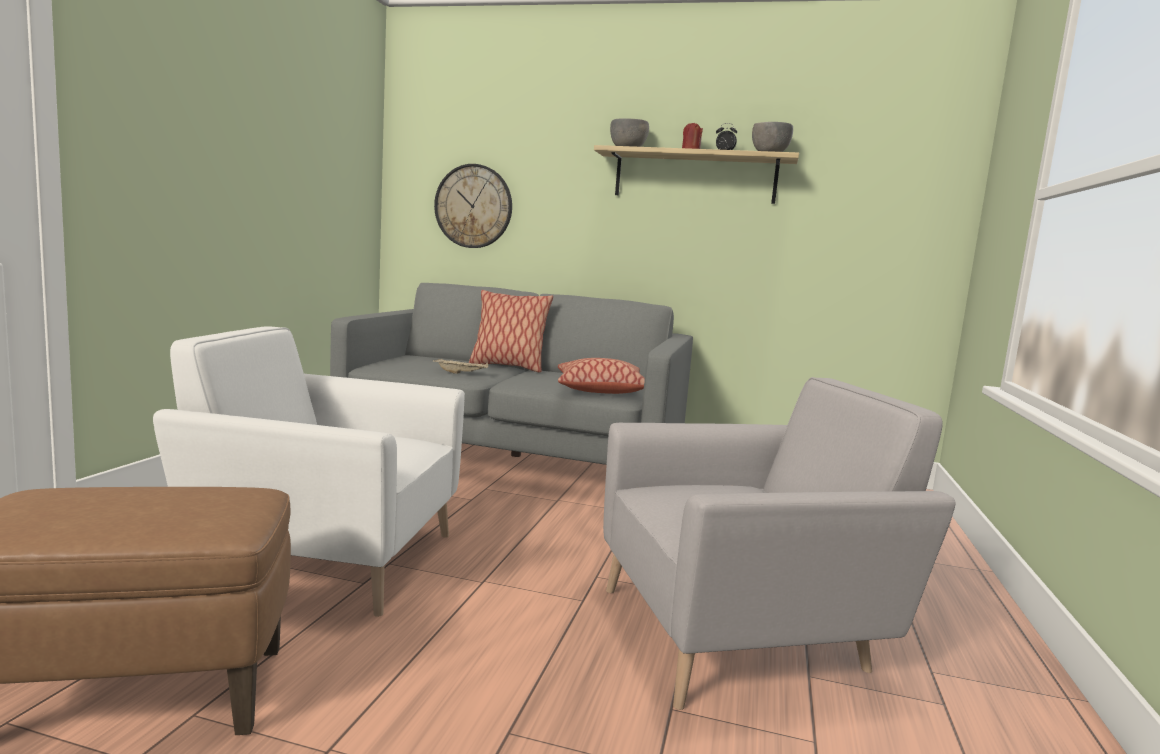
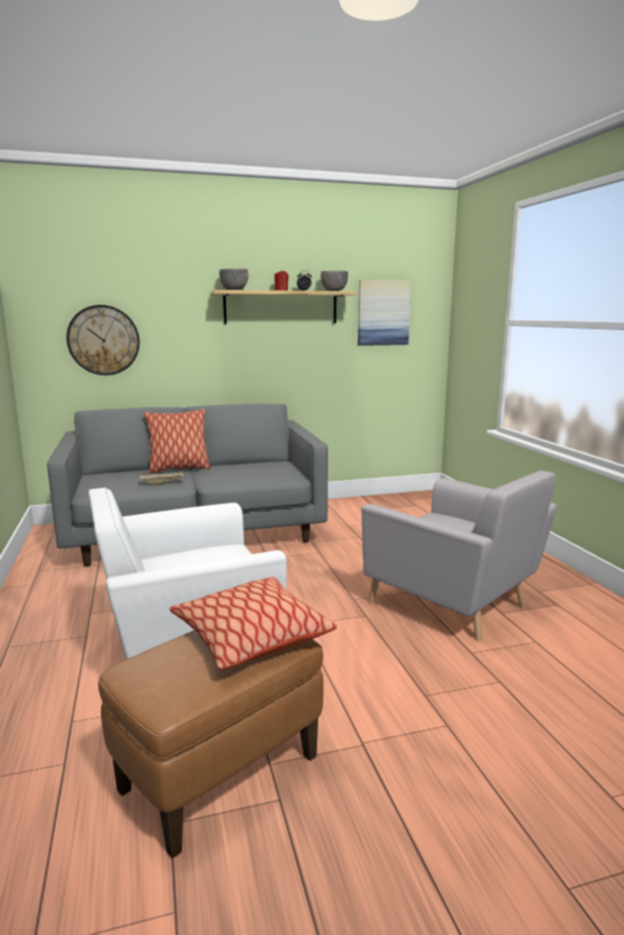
camera: 30 degrees left, 5 degrees up
(599, 389) = (270, 474): pillow -> pillow (251, 636)
(741, 633) = (454, 603): grey armchair -> grey armchair turned 90 degrees clockwise
(855, 192) = (383, 313): none -> picture

